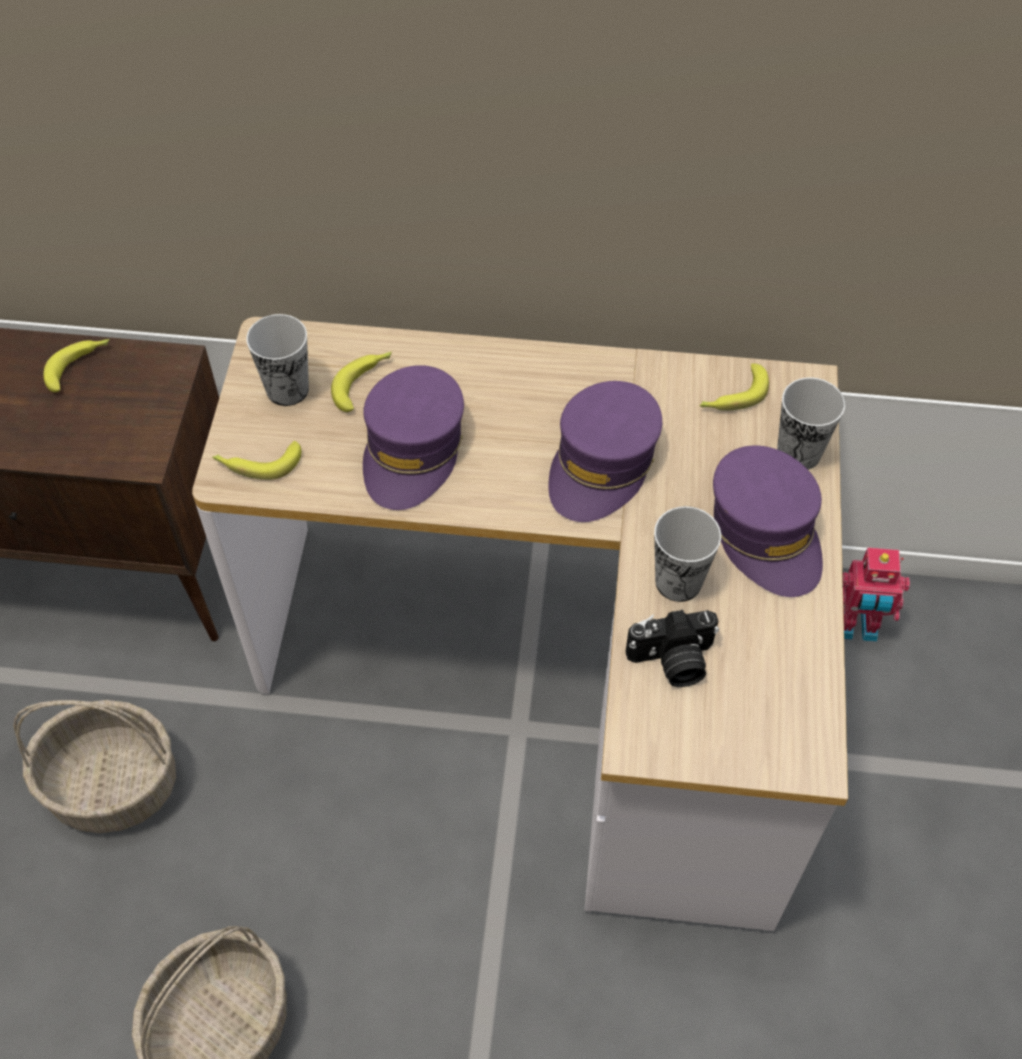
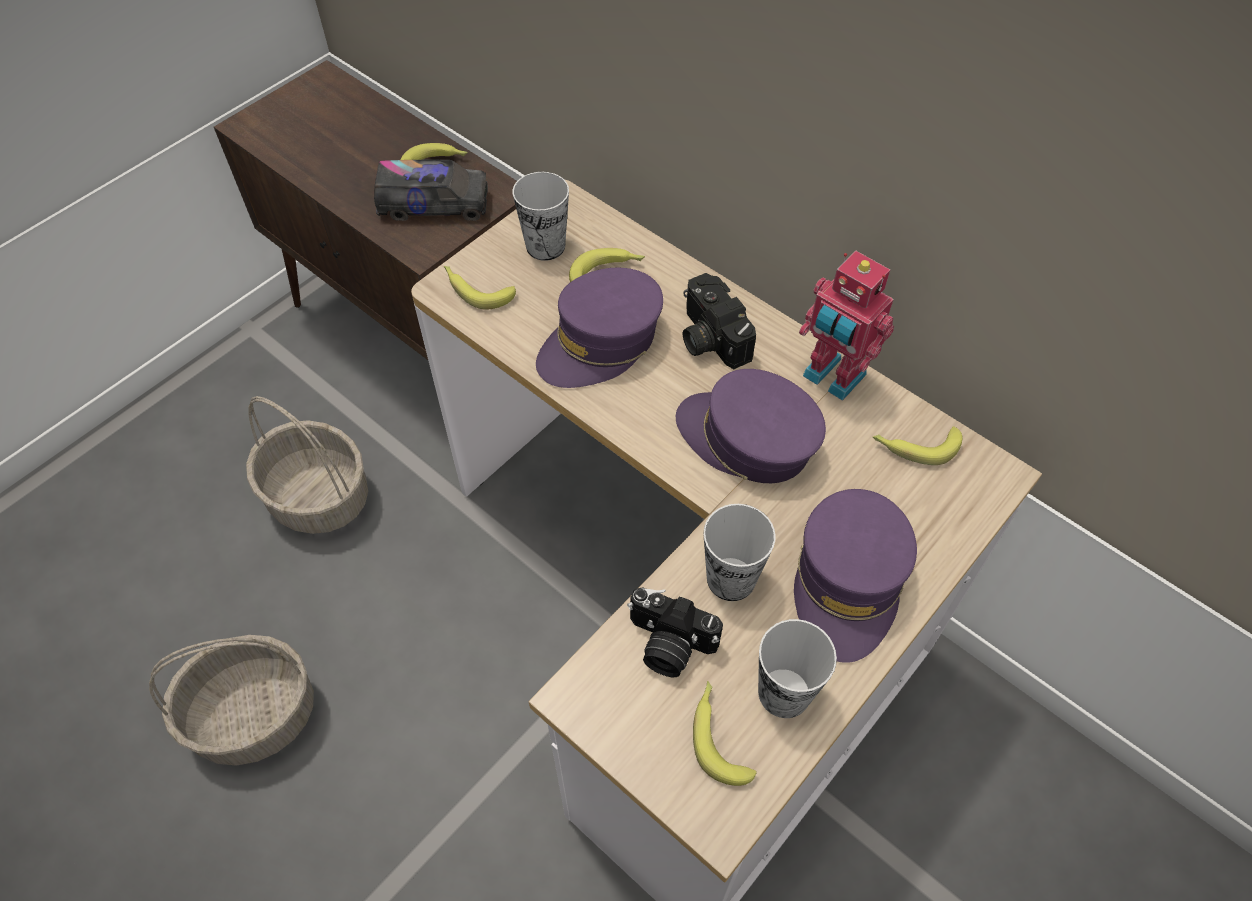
camera: 35 degrees right, 0 degrees up
(116, 408) = (434, 205): none -> toy truck
(501, 395) = (708, 337): none -> camera
(602, 464) = (747, 440): purple cap -> purple cap turned 60 degrees clockwise
(763, 703) = (718, 736): none -> banana
(798, 453) = (938, 531): cup -> cup (784, 692)
(856, 628) = (977, 737): toy robot -> toy robot (831, 378)

